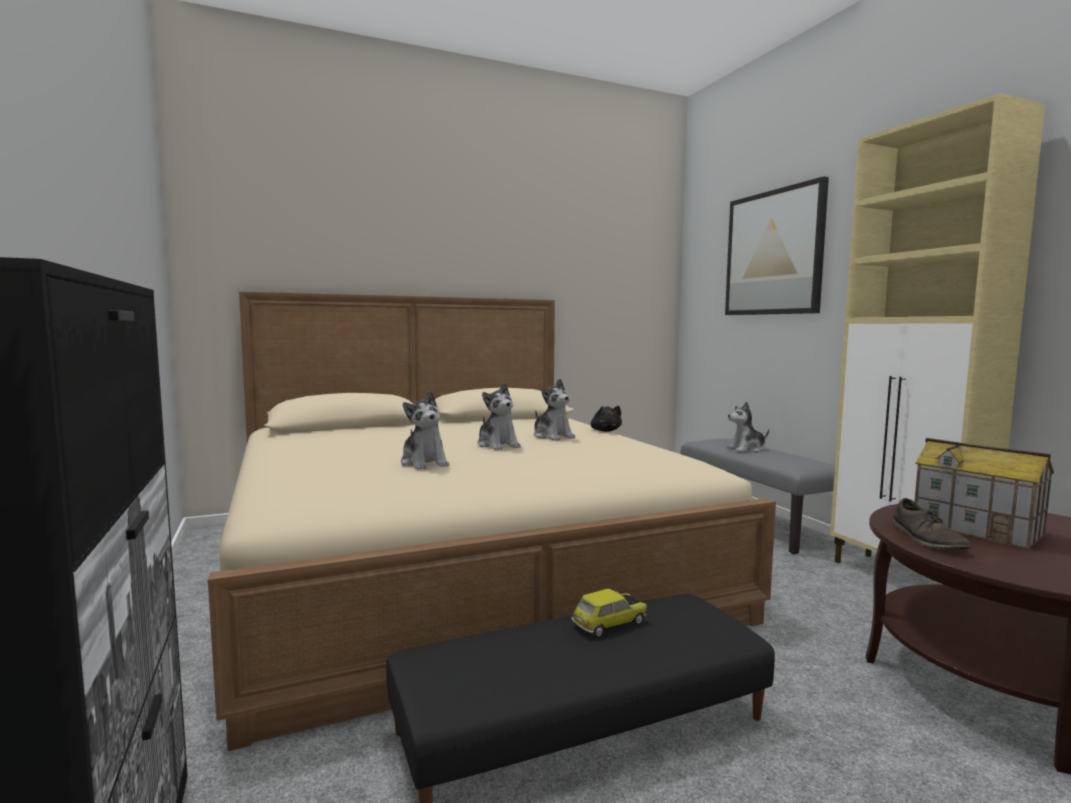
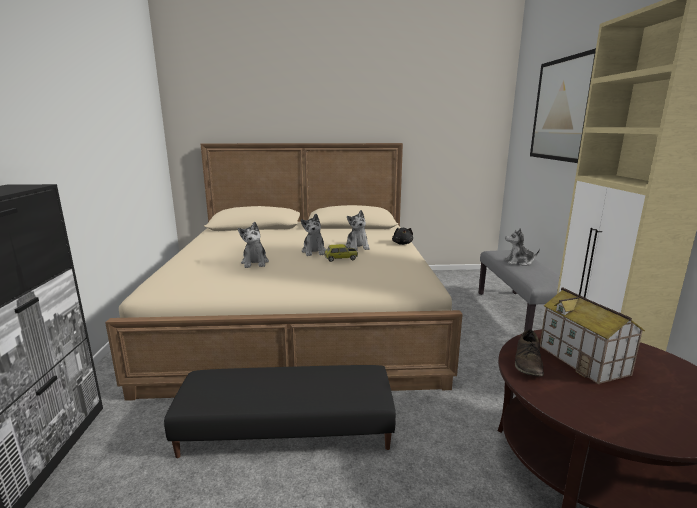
camera: 20 degrees right, 10 degrees up
(609, 624) = (310, 376): toy car -> toy car (340, 258)

